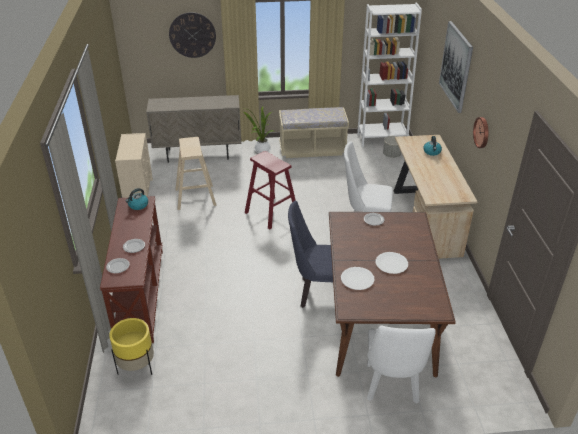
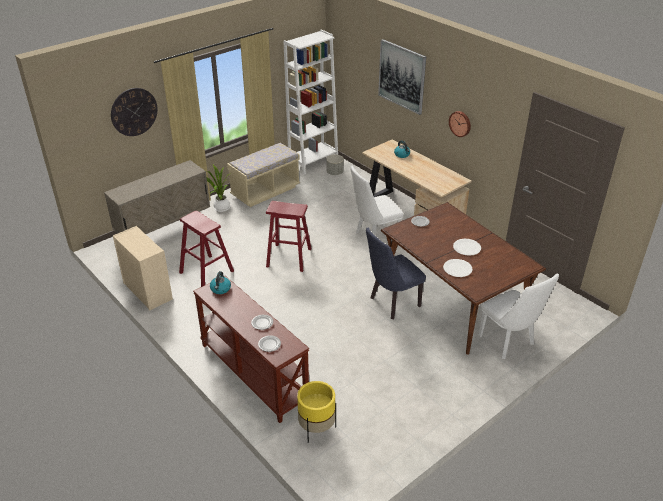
camera: 35 degrees left, 0 degrees up
(195, 197) = (206, 272): beige stool -> red stool

